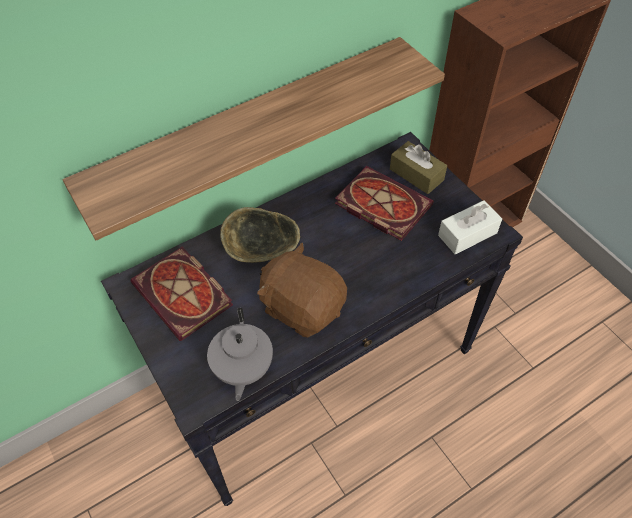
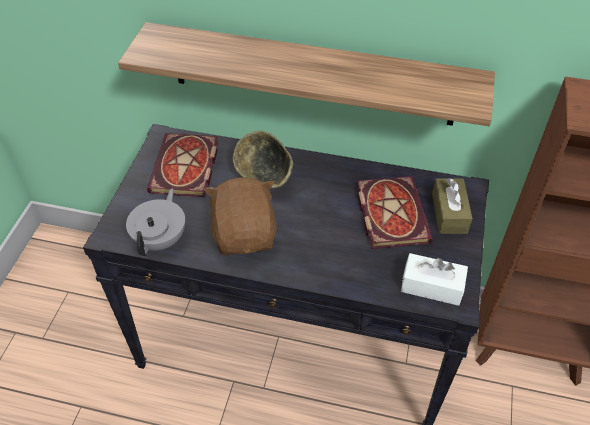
camera: 45 degrees right, 5 degrees down
(242, 368) = (161, 239): grey teapot -> grey teapot turned 150 degrees clockwise

